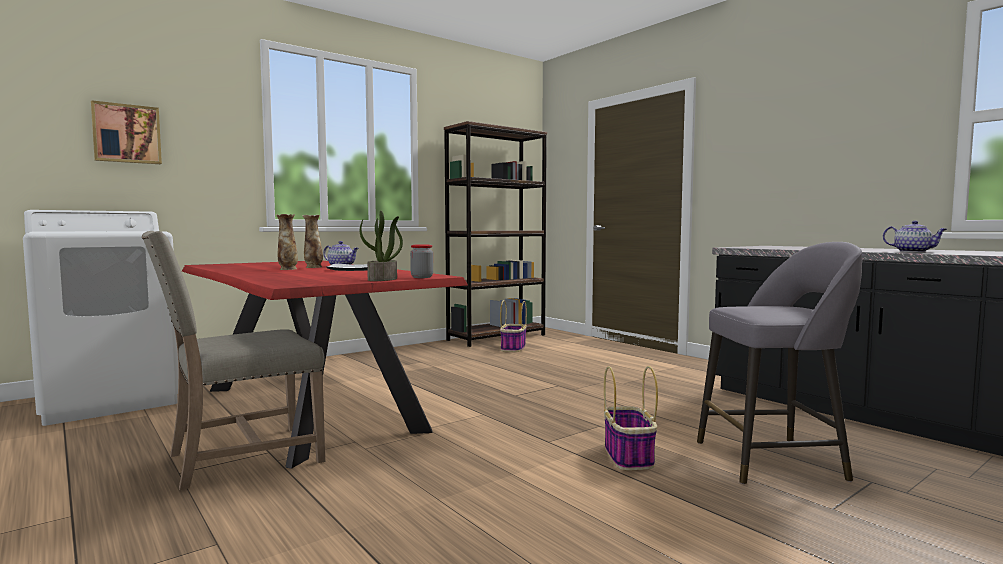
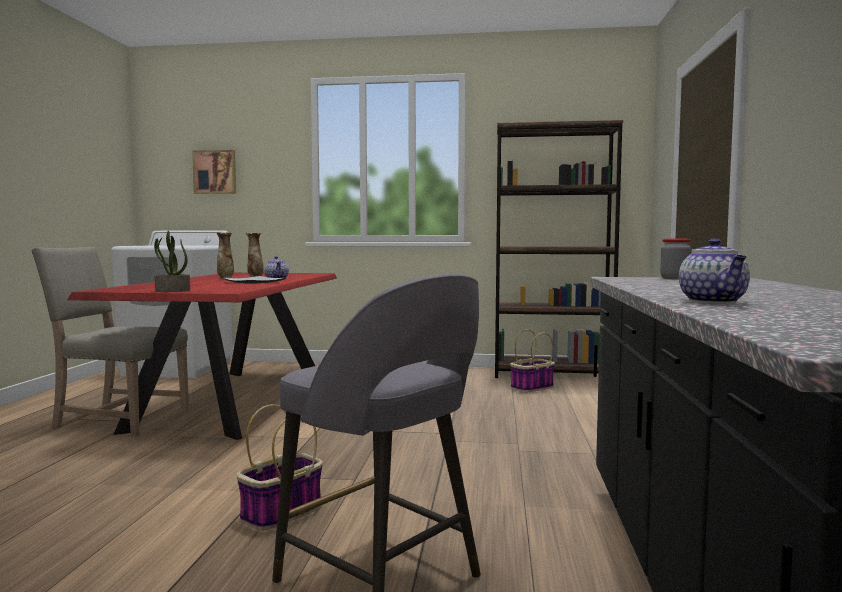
camera: 45 degrees right, 0 degrees up
(422, 277) = (209, 291): jar -> jar (674, 278)

